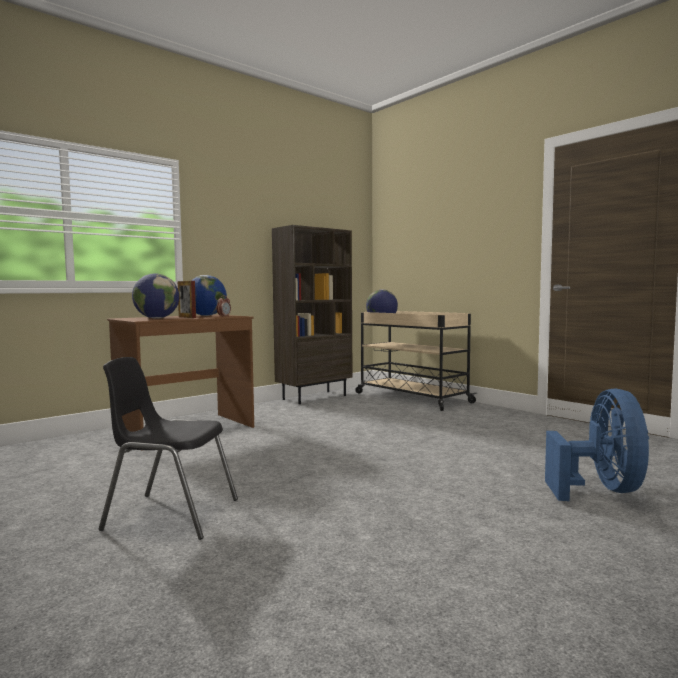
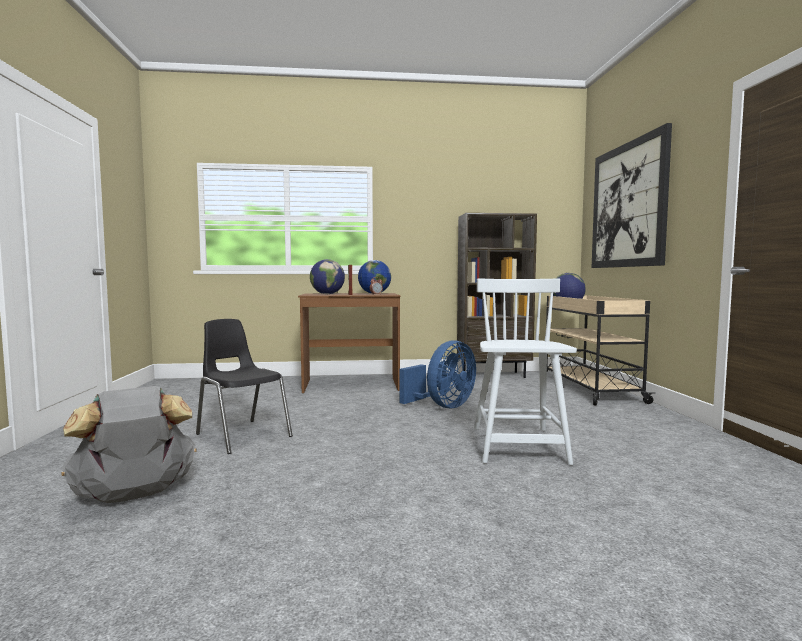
camera: 35 degrees right, 0 degrees up
(182, 627) = (134, 496): none -> grey backpack
(434, 229) = (628, 205): none -> picture
(454, 455) = (518, 446): none -> white chair
(601, 490) = (610, 516): blue fan -> blue fan (443, 406)

